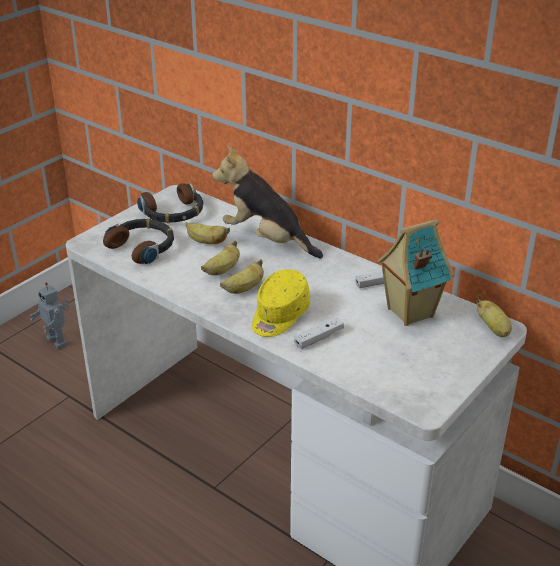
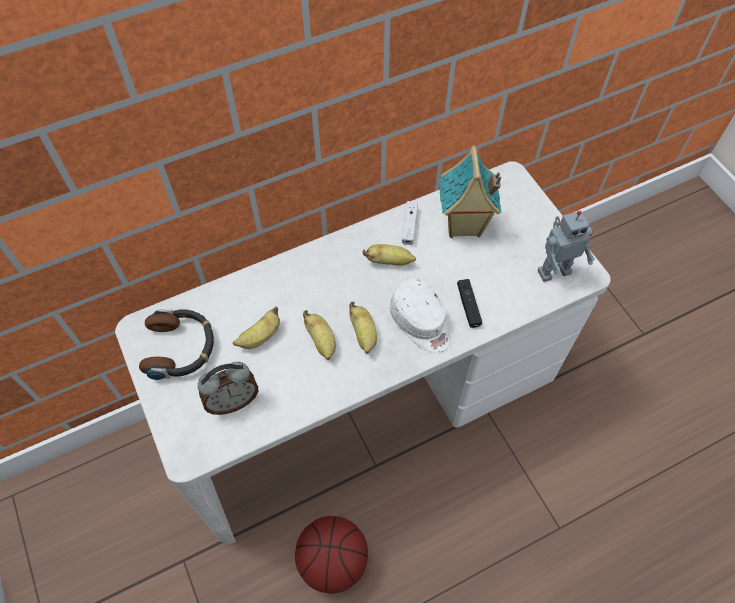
camera: 65 degrees left, 25 degrees up
(58, 341) = (83, 548): toy robot -> toy robot (553, 270)
(106, 488) = (332, 560): none -> basketball
(143, 247) = (233, 401): headphones -> alarm clock
(266, 240) = (288, 282): plush toy -> none
(279, 316) = (421, 323): yellow cap -> white cap
(318, 338) = (468, 306): white game controller -> black game controller
(493, 329) = (510, 182): banana -> banana (389, 261)

